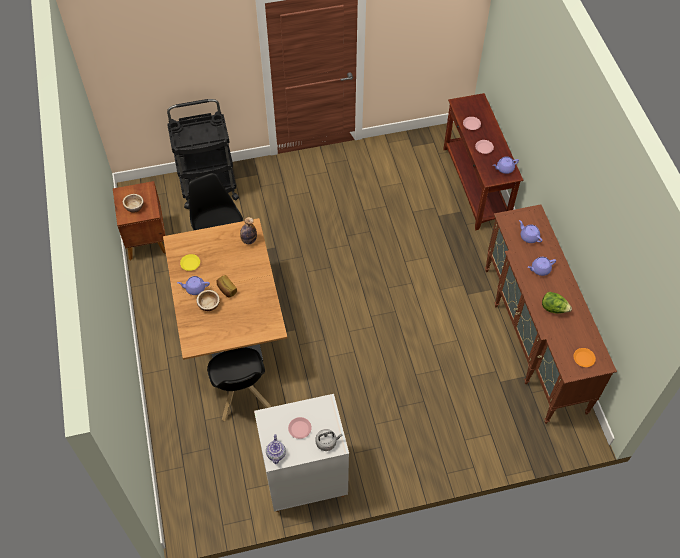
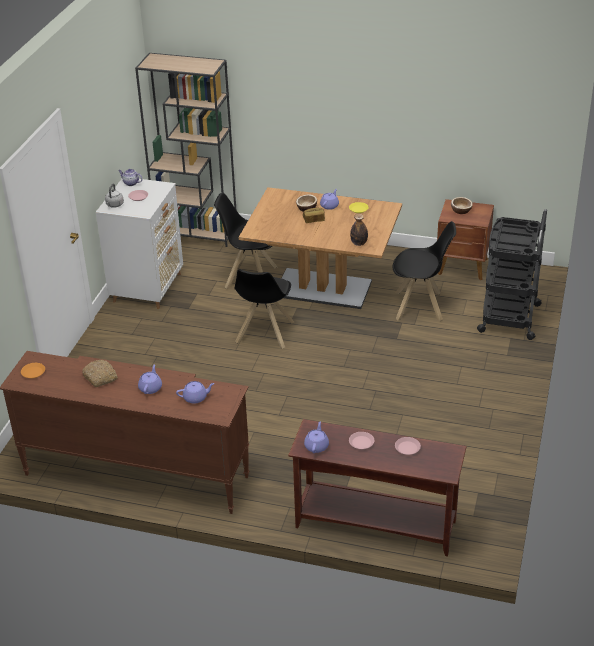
camera: 120 degrees right, 20 degrees down
(184, 490) = (197, 233): none -> bookcase
(320, 341) = (264, 333): none -> black chair
(553, 308) = (100, 377): lettuce -> bread

